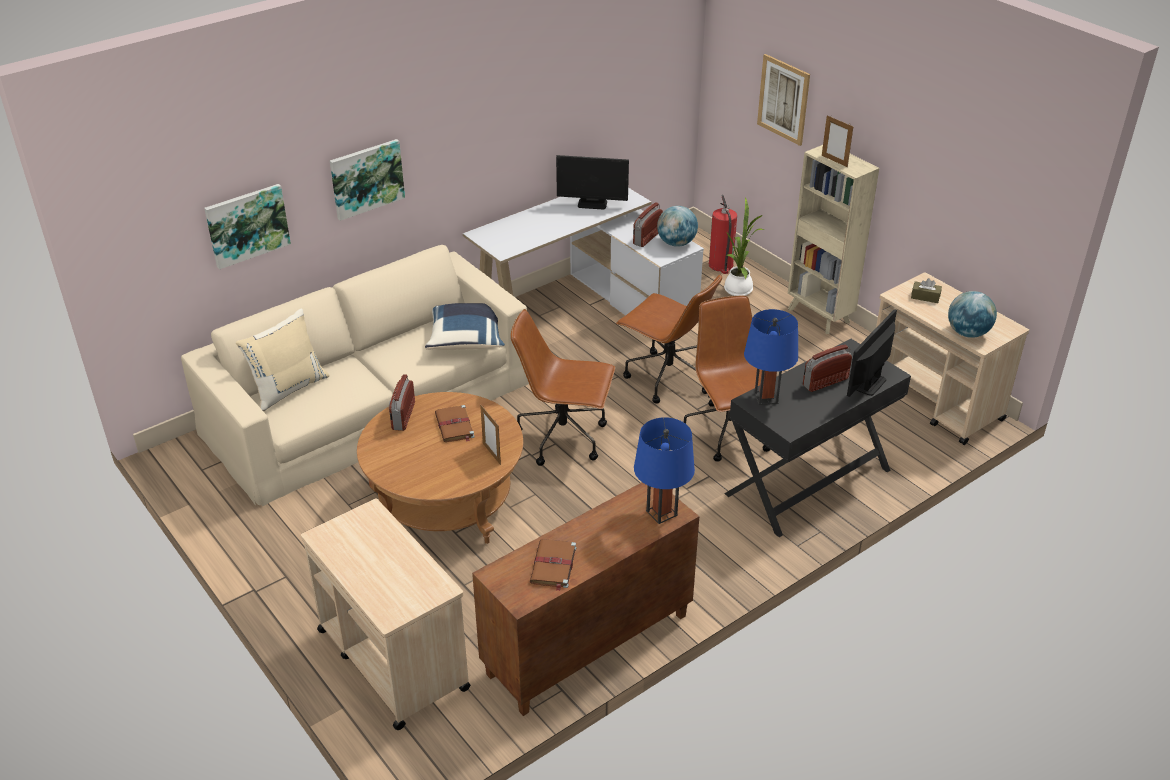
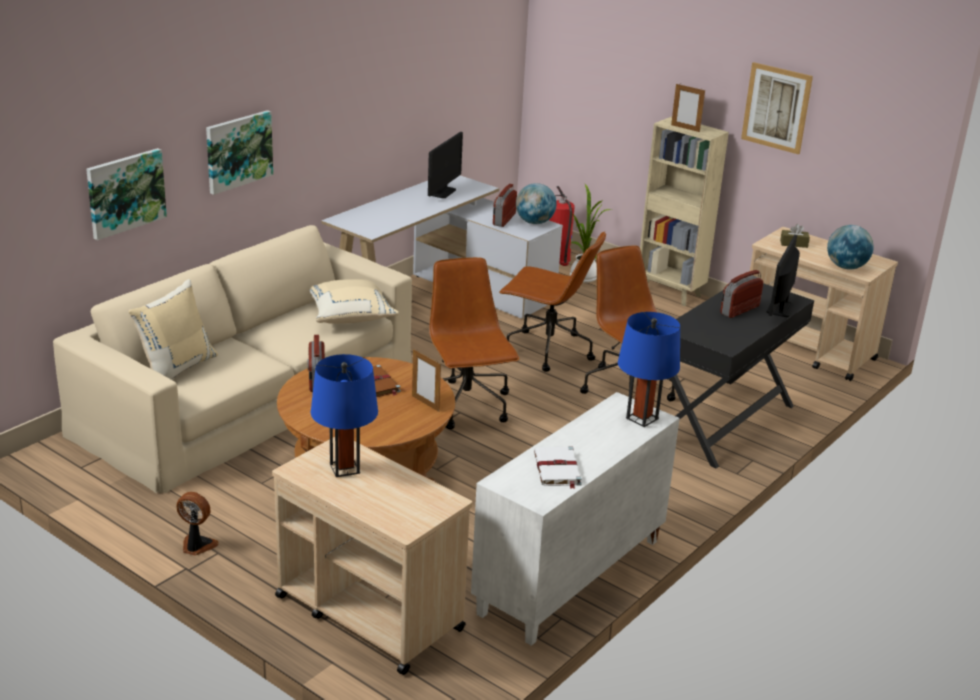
camera: 15 degrees left, 10 degrees down
(270, 567) = (197, 546): none -> fan
(466, 339) = (350, 315): blue pillow -> beige pillow
(553, 566) = (557, 469): brown book -> white book
(564, 437) = (466, 406): brown office chair -> brown office chair turned 75 degrees clockwise
(588, 646) = (570, 578): brown cabinet -> white cabinet
(592, 204) = (442, 192): monitor -> monitor turned 60 degrees counterclockwise
(766, 398) = (691, 325): blue table lamp -> blue table lamp (344, 468)
(783, 99) = (619, 82): picture -> picture (776, 108)

